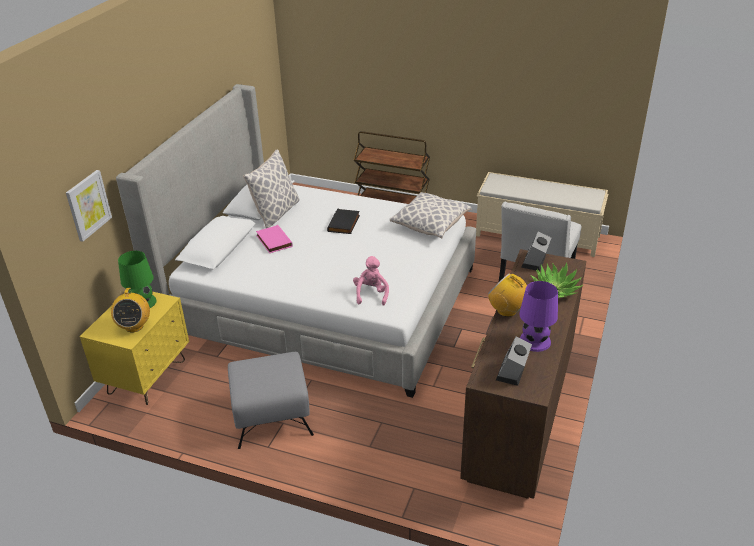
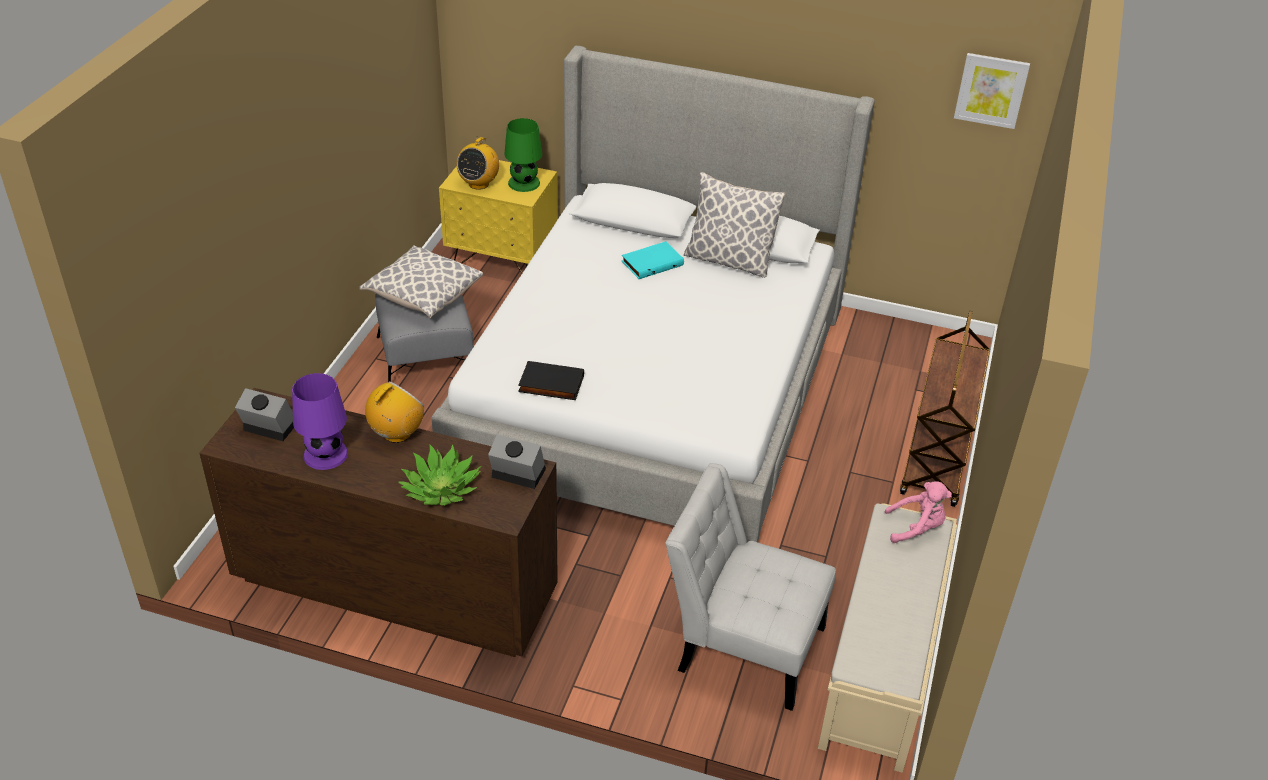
camera: 85 degrees right, 5 degrees up
(88, 205) = (534, 47): picture -> picture (991, 90)
(134, 326) = (479, 183): radio -> radio turned 60 degrees counterclockwise
(273, 241) = (652, 262): pink book -> turquoise book
(344, 224) = (703, 324): black book -> black book (550, 385)
(371, 294) = (520, 351): pink plush toy -> pink plush toy (916, 528)
(430, 225) = (706, 413): pillow -> pillow (423, 295)

